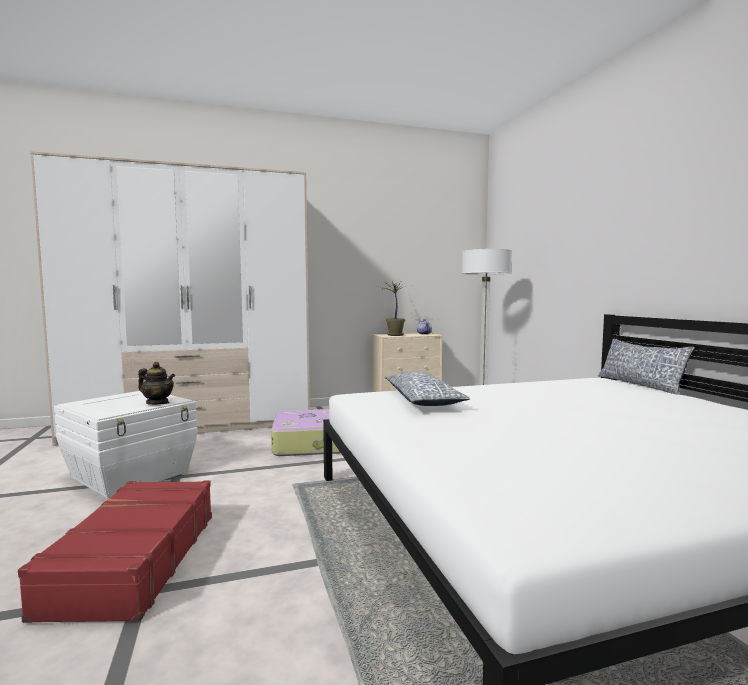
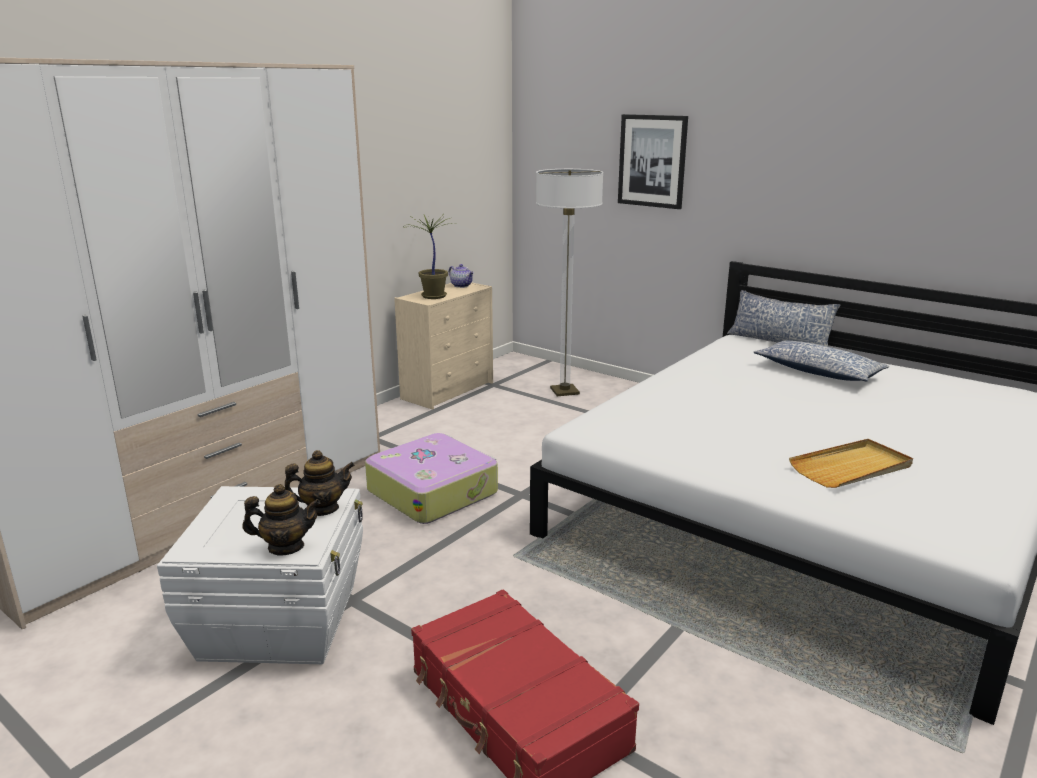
camera: 35 degrees left, 15 degrees up
(105, 411) = (286, 547): none -> teapot
(422, 400) = (661, 420): pillow -> pillow (818, 372)
(522, 450) = (851, 468): none -> beige tray
(557, 243) = (652, 161): none -> picture

